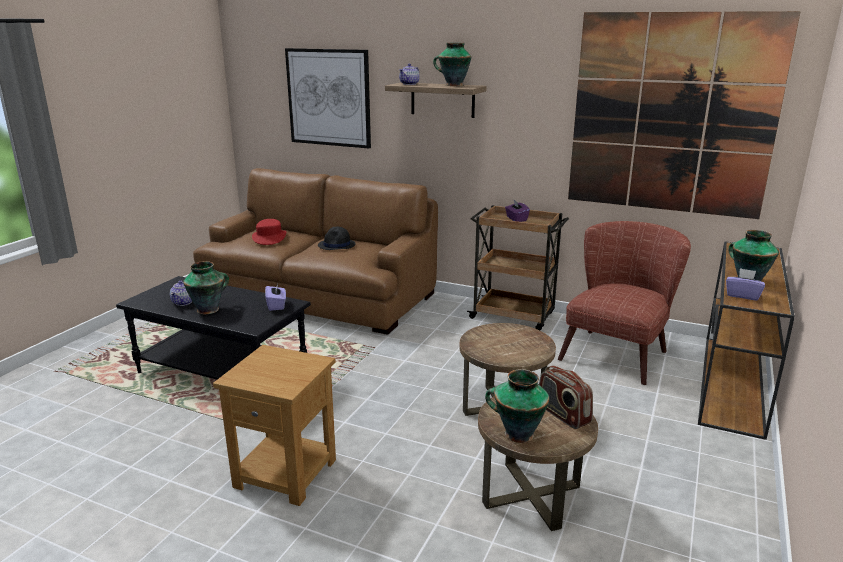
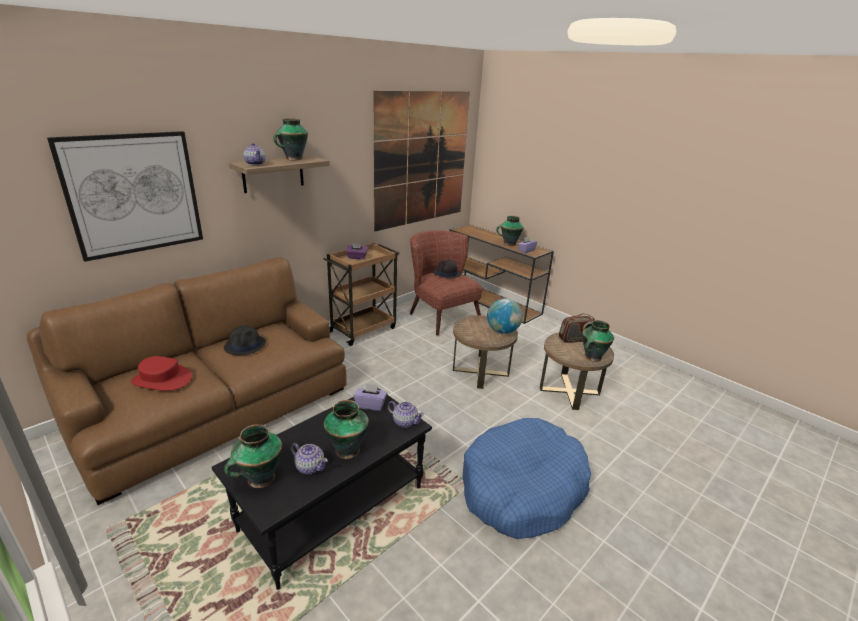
camera: 70 degrees left, 5 degrees up
(167, 291) = (259, 479): none -> vase
(257, 323) = (405, 422): none -> teapot
(287, 473) = (522, 488): brown side table -> blue dog bed
(517, 354) = (502, 331): none -> globe
(629, 289) = (447, 273): none -> black hat

